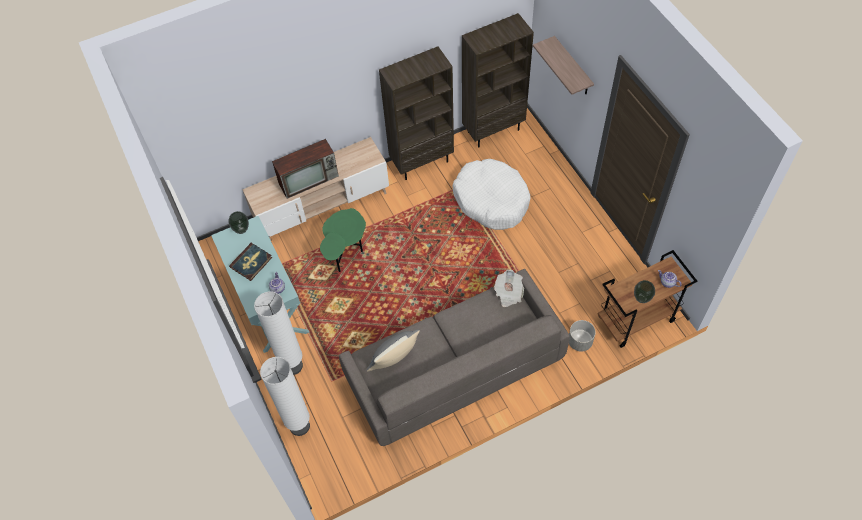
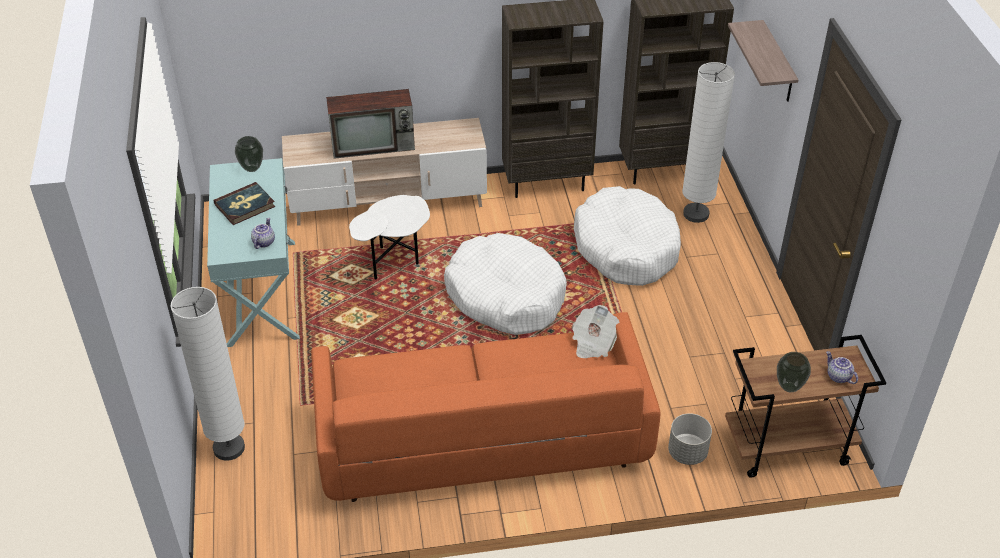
camera: 15 degrees right, 15 degrees down
(293, 366) = (257, 373): white floor lamp -> white floor lamp (696, 214)
(345, 254) = (393, 261): green side table -> white side table
(394, 361) = (389, 382): grey pillow -> none
(428, 259) = (506, 295): none -> white dog bed
(453, 369) = (481, 438): grey sofa -> orange sofa

